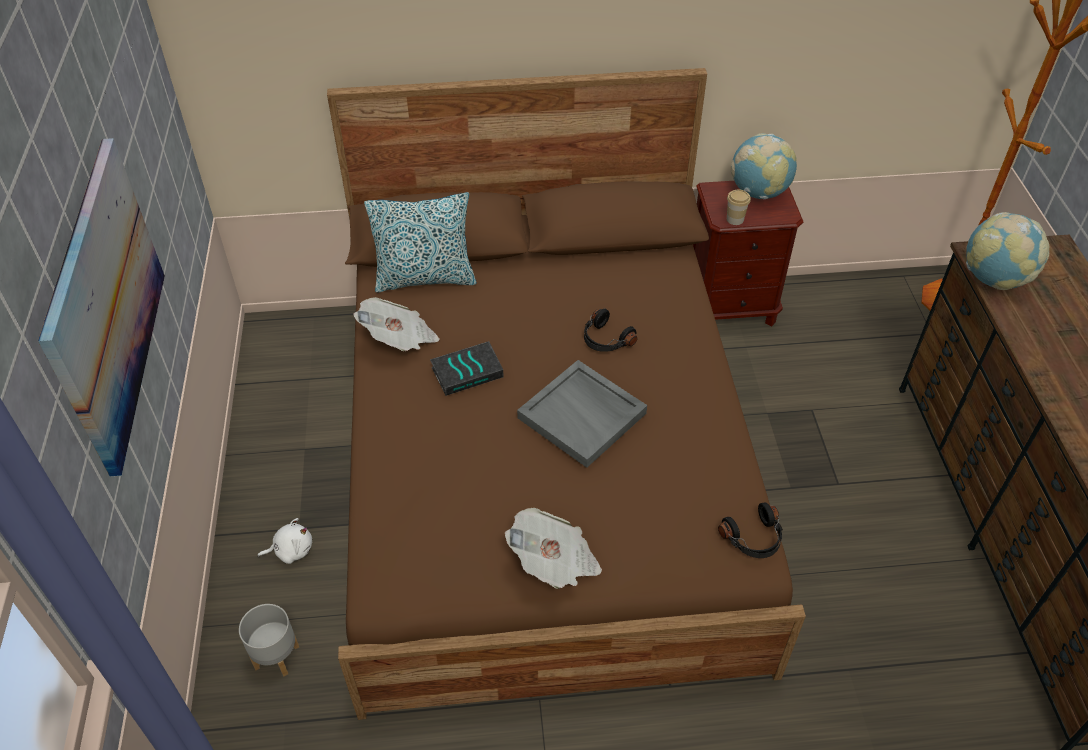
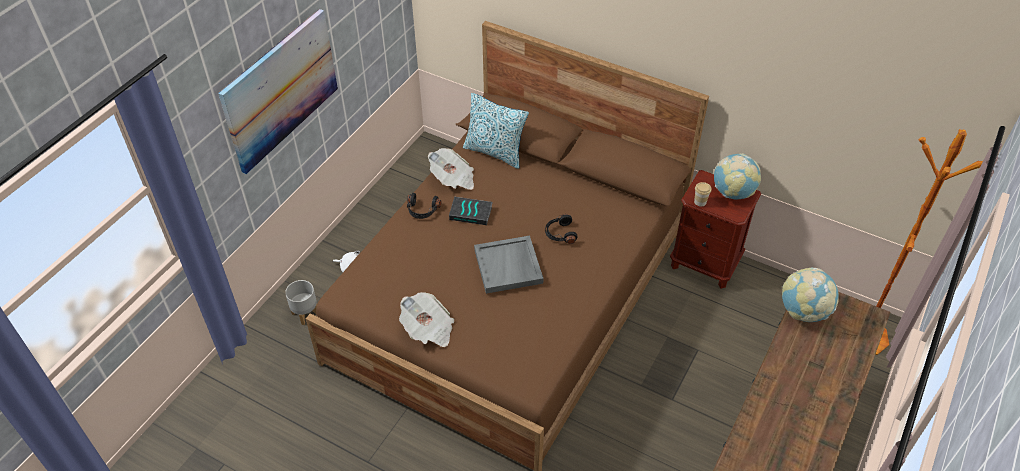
camera: 35 degrees right, 0 degrees up
(754, 539) = (538, 377): black headphones -> black headphones (422, 211)

